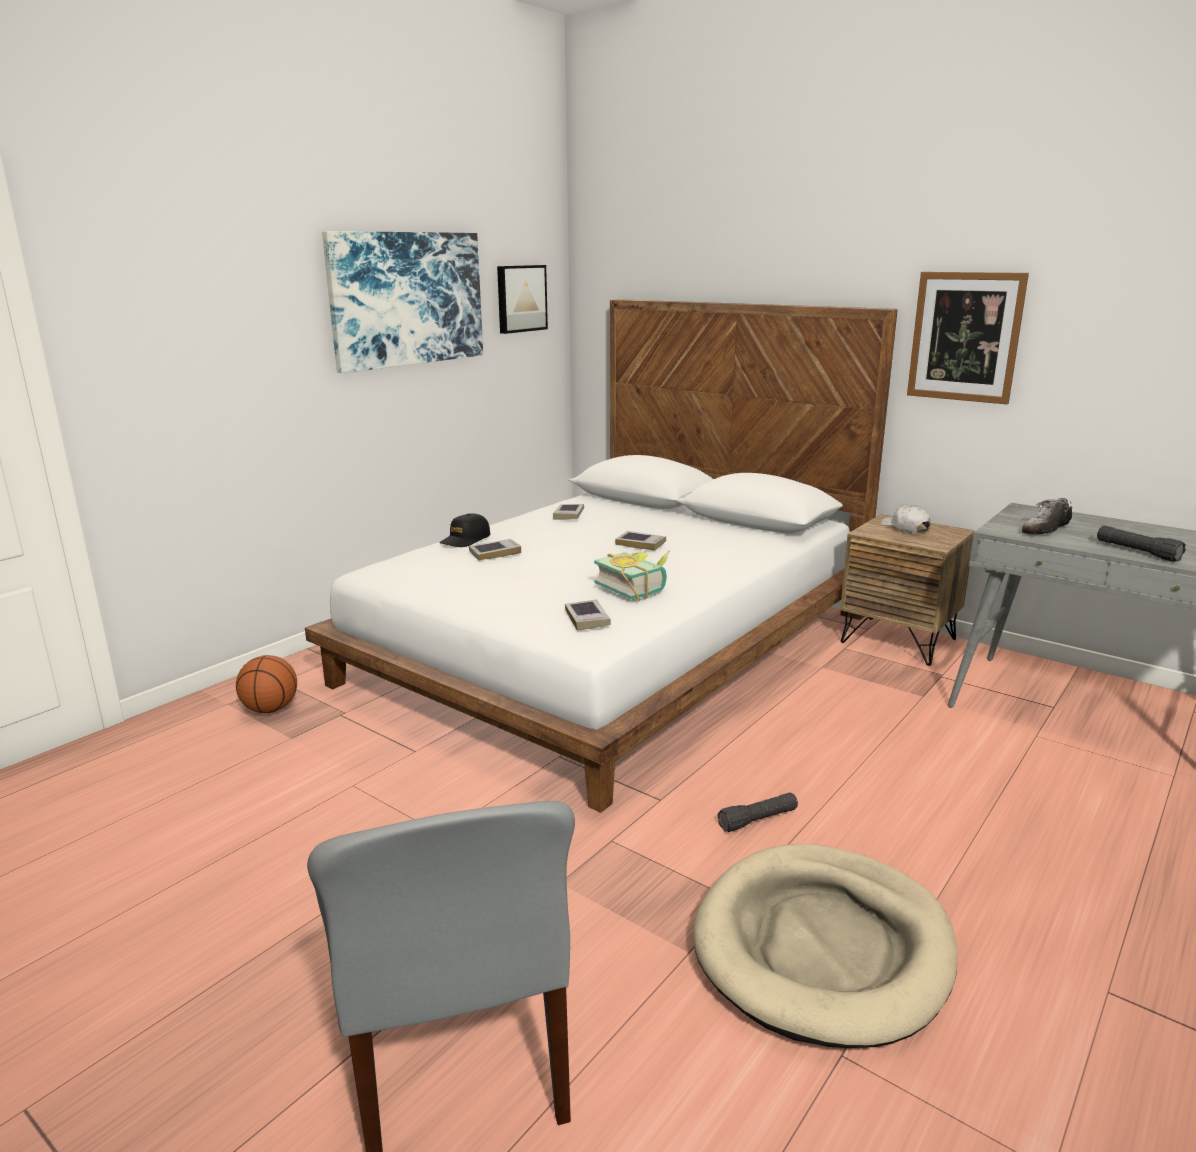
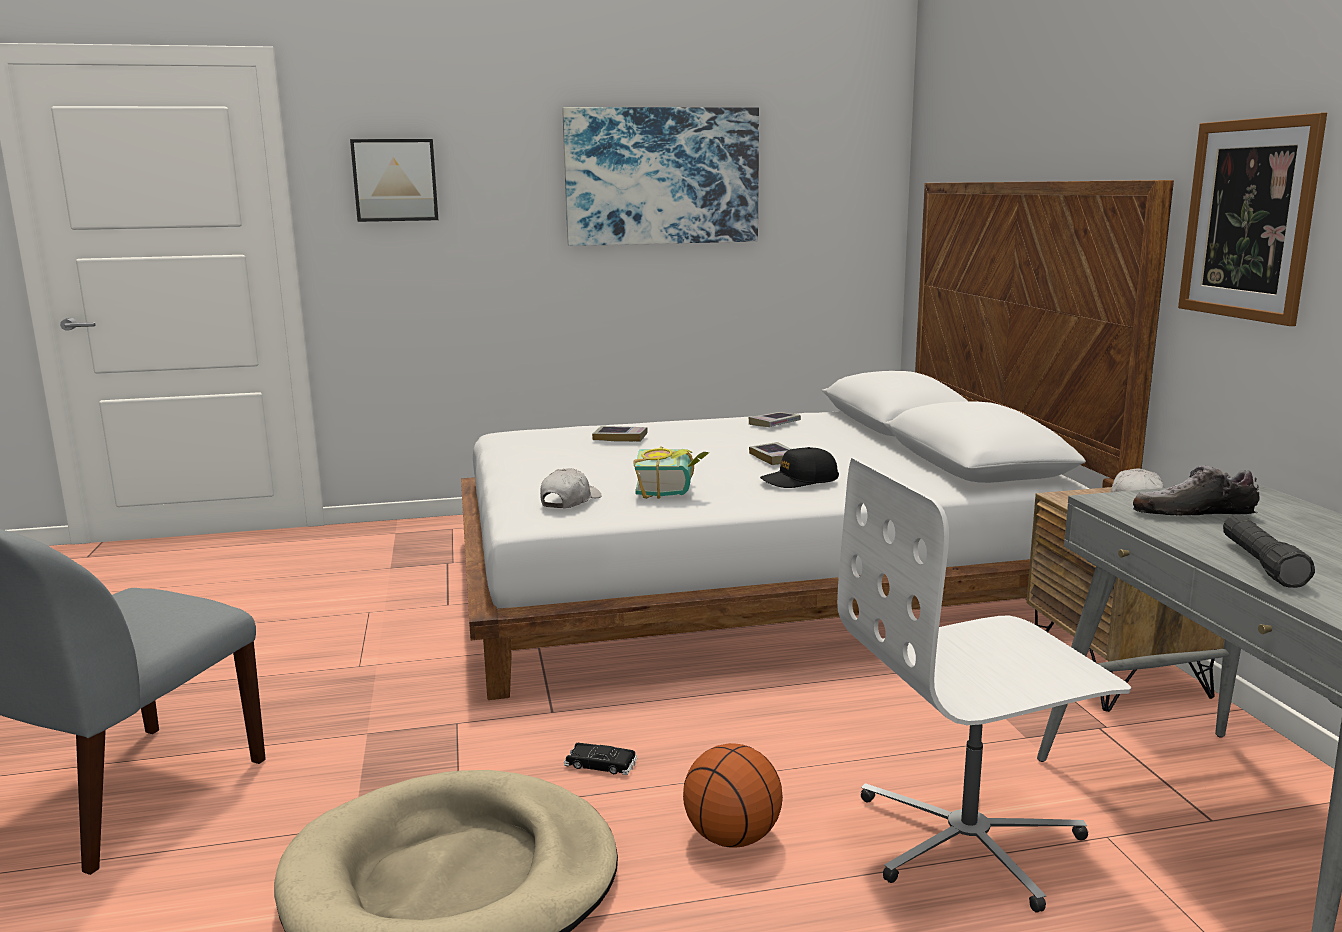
camera: 40 degrees right, 5 degrees down
(270, 709) = (412, 545): basketball -> basketball (732, 837)
(465, 540) = (631, 425): black cap -> black cap (799, 480)
(520, 298) = (825, 181): picture -> picture (395, 180)
(587, 619) = (570, 501): book -> white cap
(758, 820) = (600, 764): black flashlight -> black toy car
(995, 766) = (970, 839): none -> white office chair

